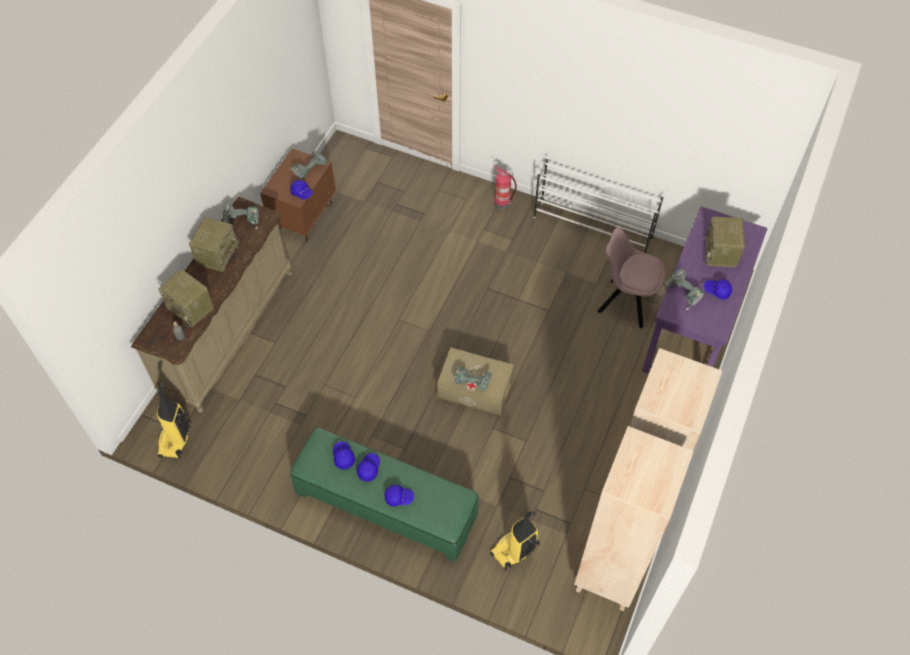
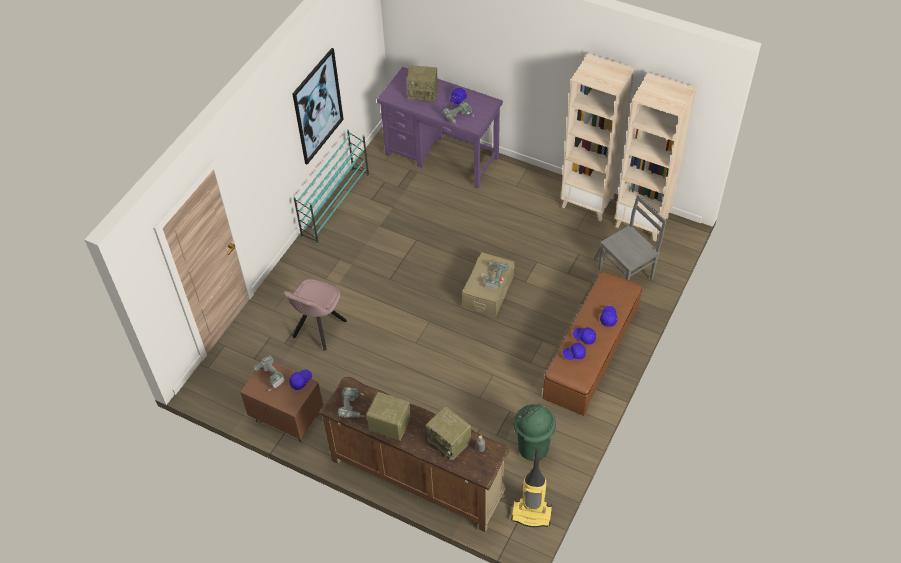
camera: 85 degrees left, 5 degrees down
(191, 308) = (450, 442): radio -> radio turned 90 degrees clockwise
(256, 439) = (532, 448): none -> green trash can
(385, 504) = (591, 353): green bench -> brown bench
(503, 203) = (298, 263): fire extinguisher -> none
(515, 550) = (626, 273): vacuum cleaner -> grey chair
(592, 228) = (336, 205): white shoe rack -> turquoise shoe rack
(626, 303) = (414, 191): pink chair -> pink chair (319, 329)
(632, 125) = (318, 106): none -> picture

